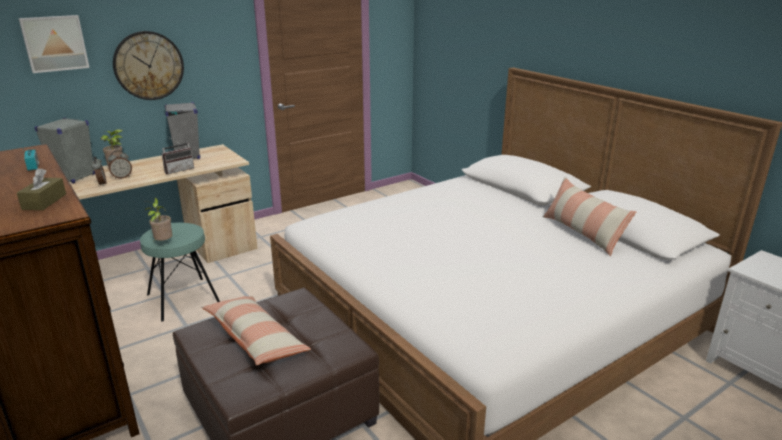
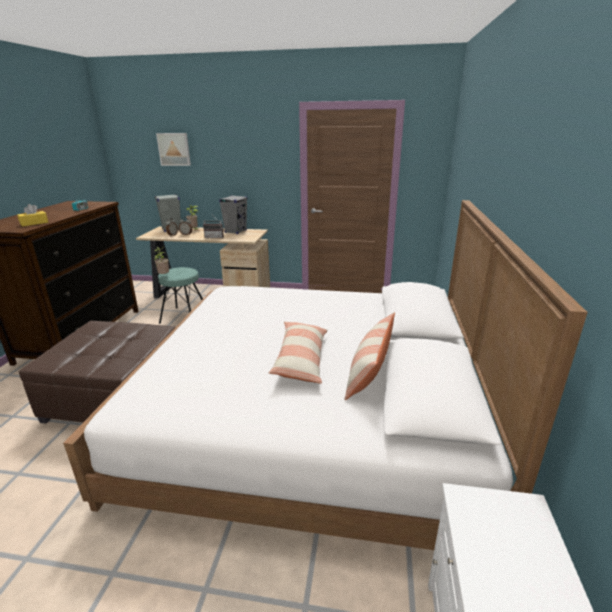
camera: 45 degrees right, 0 degrees up
(44, 201) = (34, 223): brown tissue box -> yellow tissue box
(148, 65) = (224, 168): wall clock -> none
(255, 339) = (101, 341): pillow -> pillow (301, 359)

